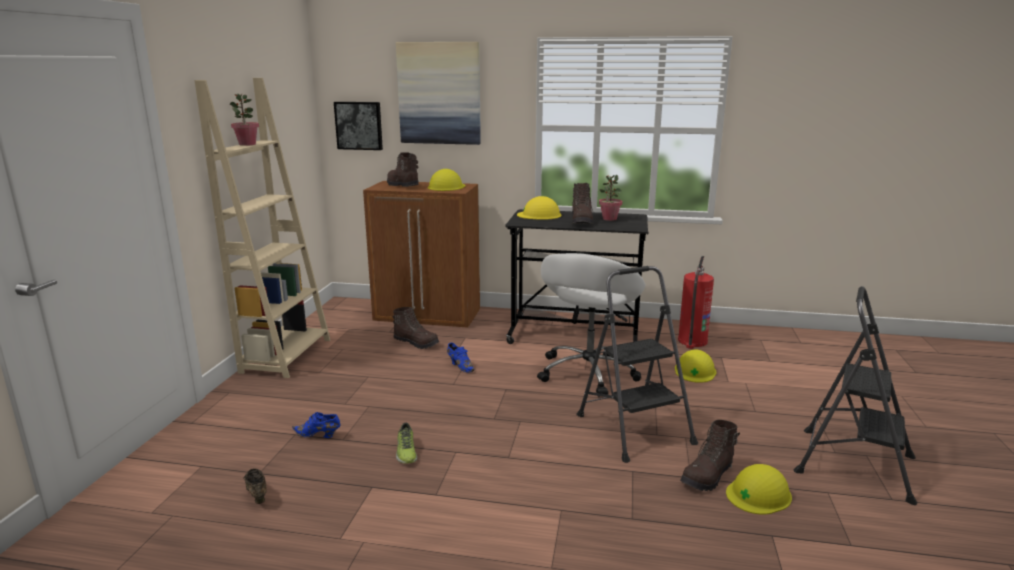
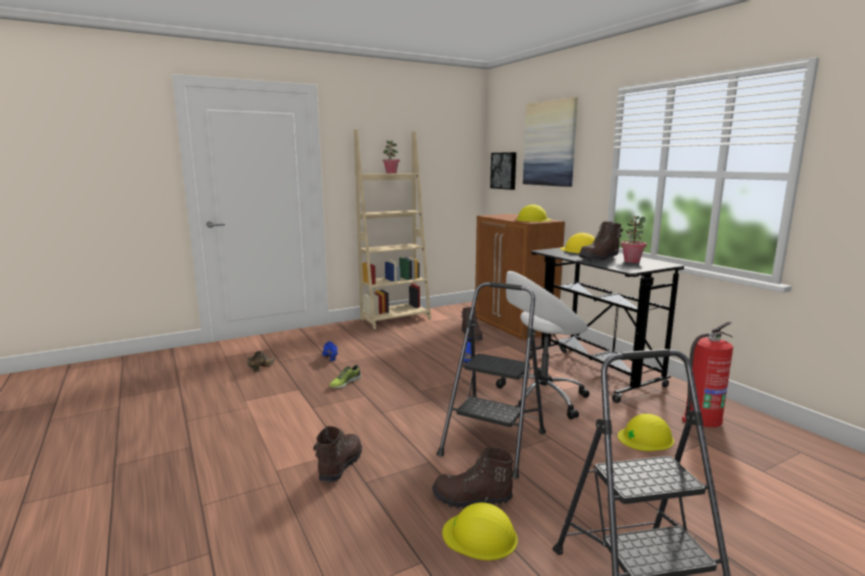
camera: 50 degrees right, 5 degrees down
(402, 185) = (508, 216): brown boot -> brown boot (339, 465)

